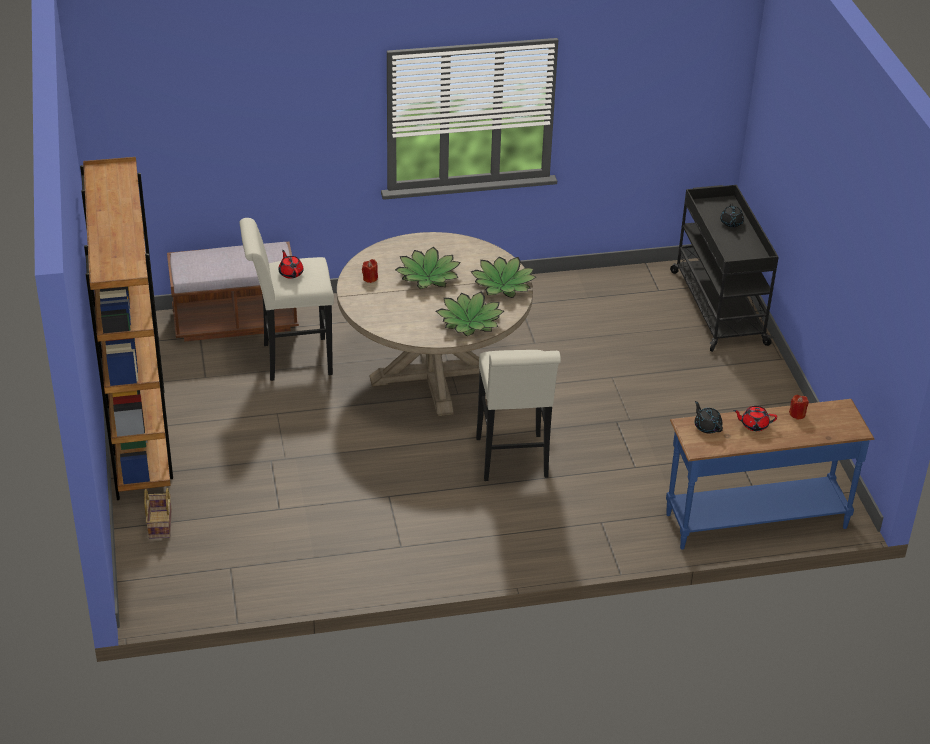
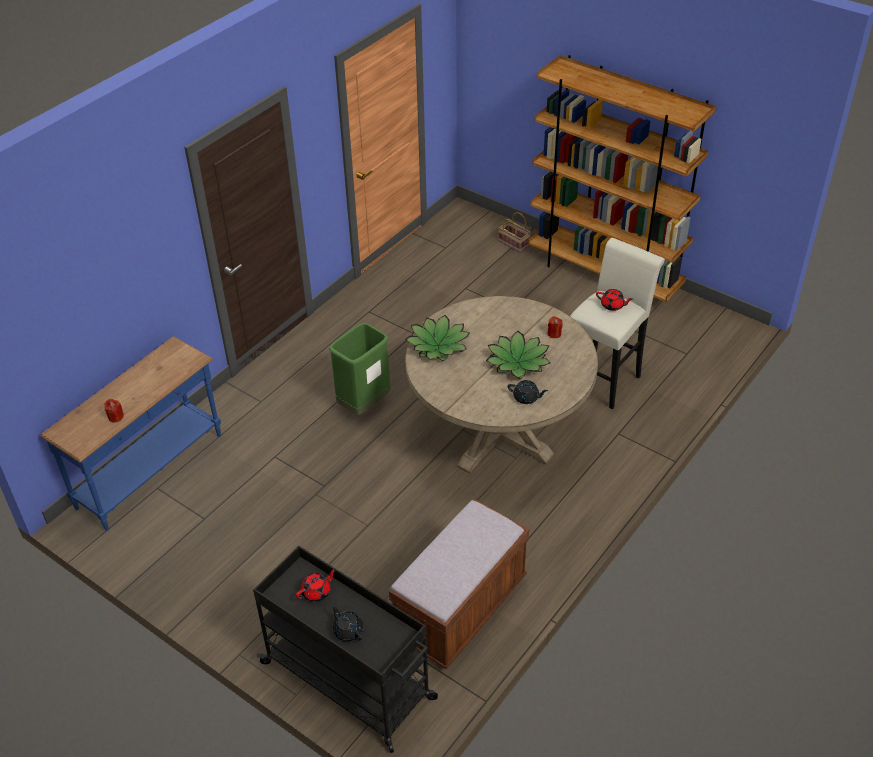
camera: 140 degrees right, 5 degrees up
(235, 321) = (686, 379): brown bench -> brown bench (461, 609)
(503, 285) = (455, 392): potted plant -> none
(512, 462) = (364, 404): white stool -> green trash can
(707, 426) = (179, 366): black teapot -> black teapot (526, 398)
(753, 425) = (144, 388): red teapot -> red teapot (317, 592)

